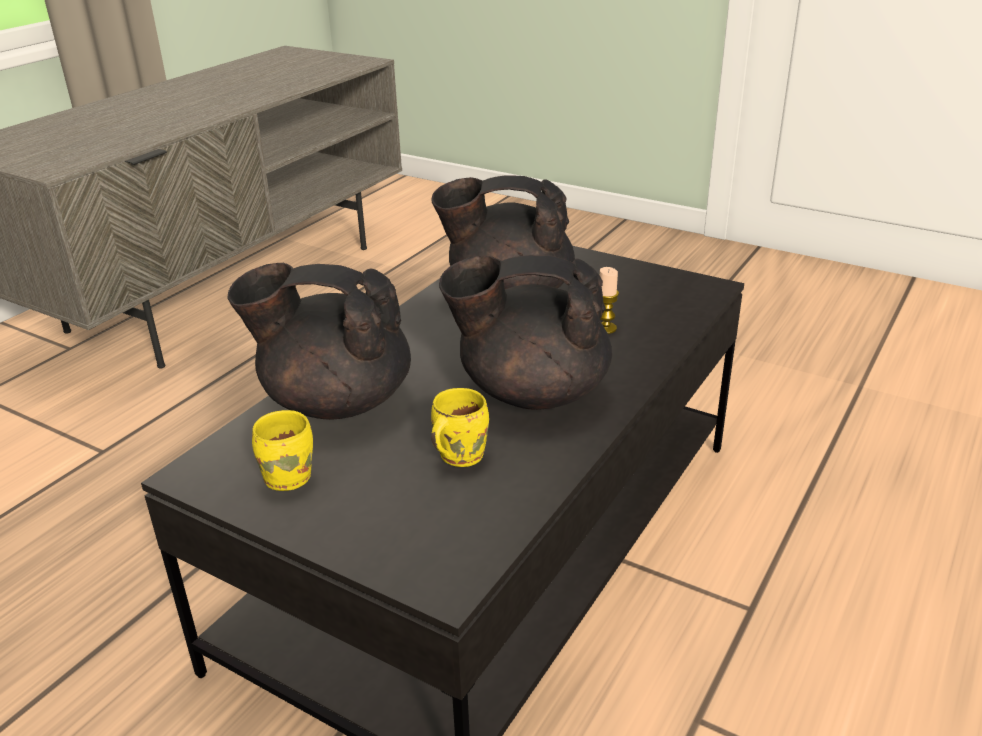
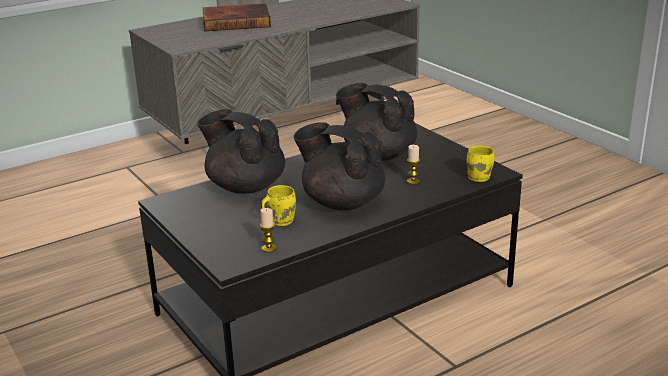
camera: 25 degrees right, 5 degrees down
(124, 114) = (236, 21): none -> book
(289, 476) = (199, 211): yellow mug -> yellow mug (479, 177)
(488, 521) = (269, 248): none -> candle

